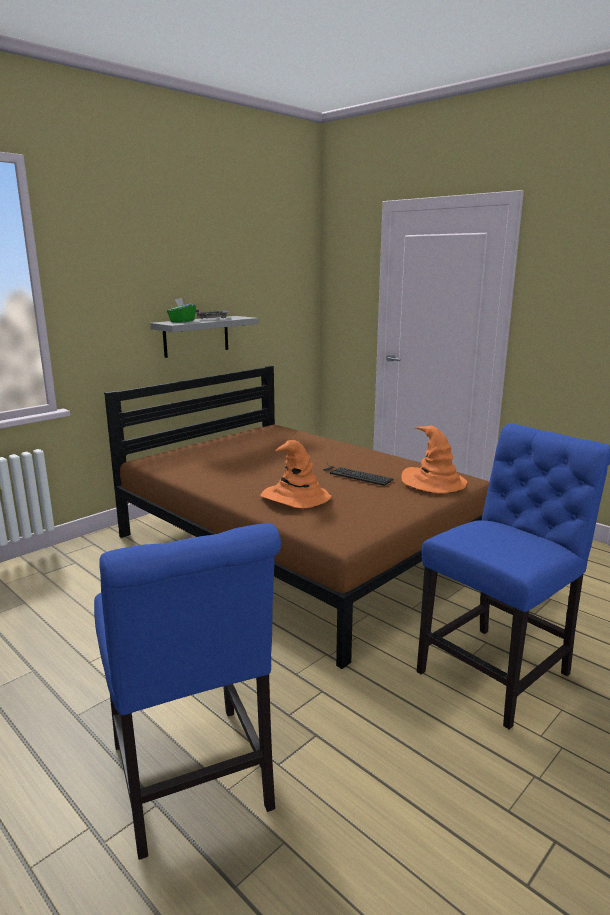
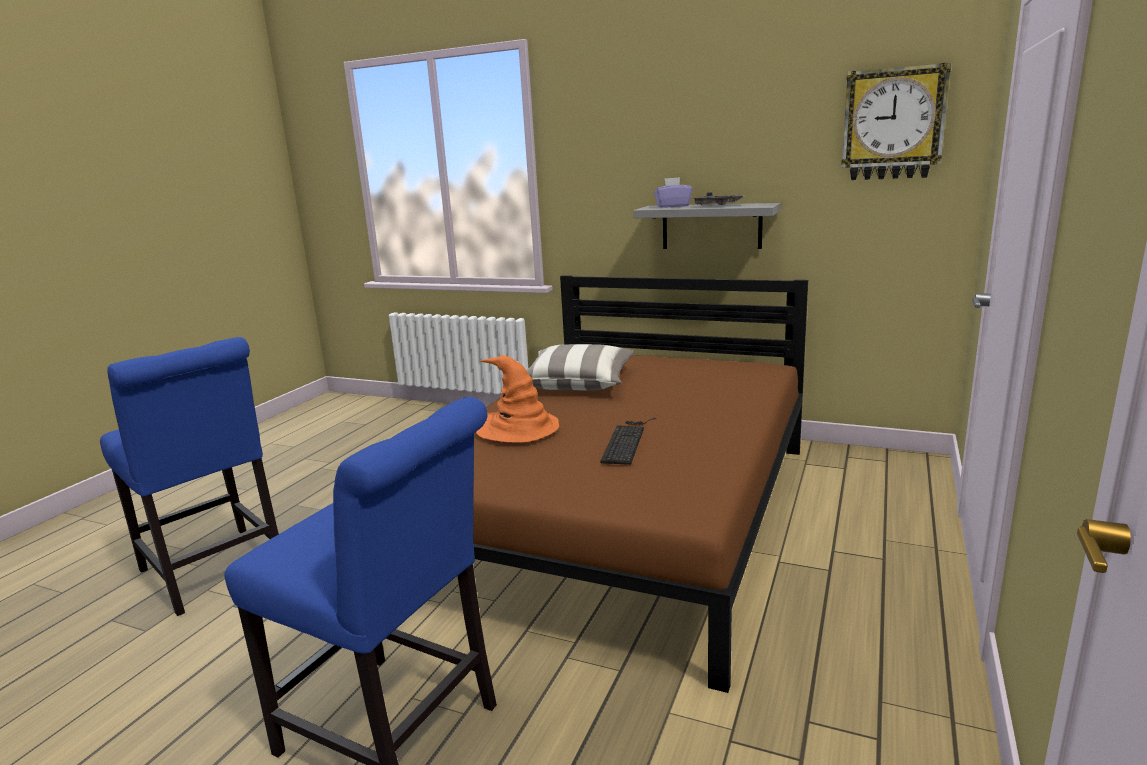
camera: 70 degrees right, 0 degrees up
(182, 321) = (672, 206): green tissue box -> purple tissue box
(193, 784) = (216, 573): blue chair -> blue chair turned 90 degrees counterclockwise
(221, 470) = (577, 384): none -> pillow
(285, 265) = (893, 124): none -> wall clock
(434, 482) = (649, 492): orange hat -> none

